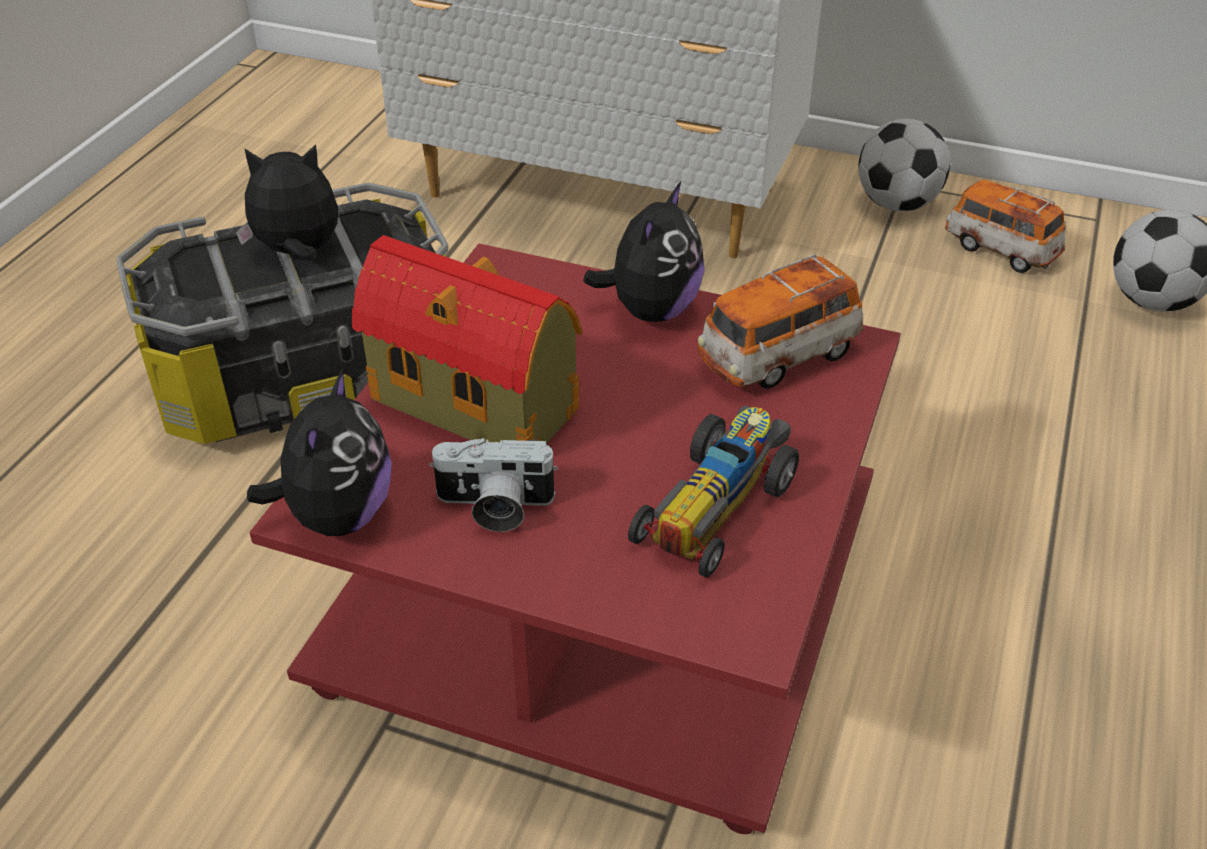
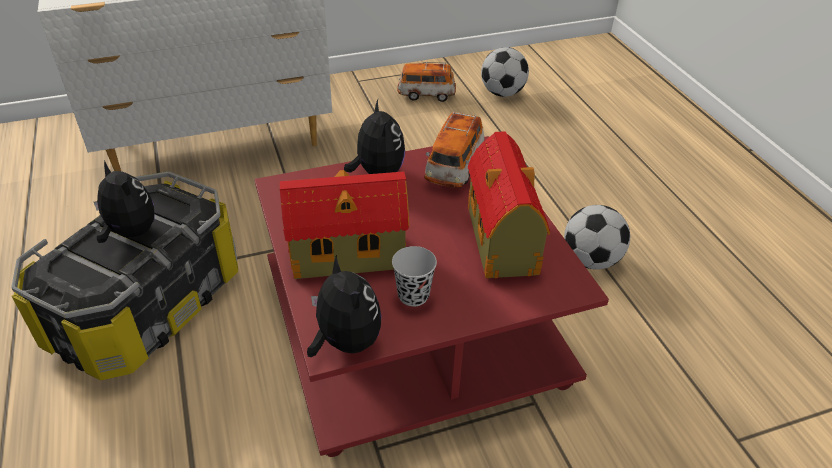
camera: 40 degrees left, 0 degrees up
(298, 252) = (130, 232): plush toy -> plush toy turned 90 degrees clockwise
(494, 507) = (413, 295): camera -> black cup
(717, 503) = (502, 241): toy car -> toy house
(897, 204) = (365, 91): football -> football (591, 260)

